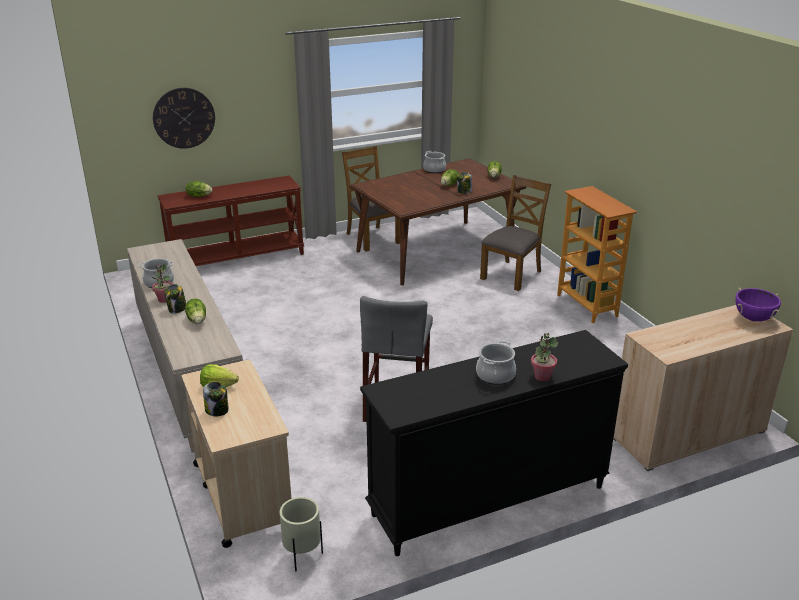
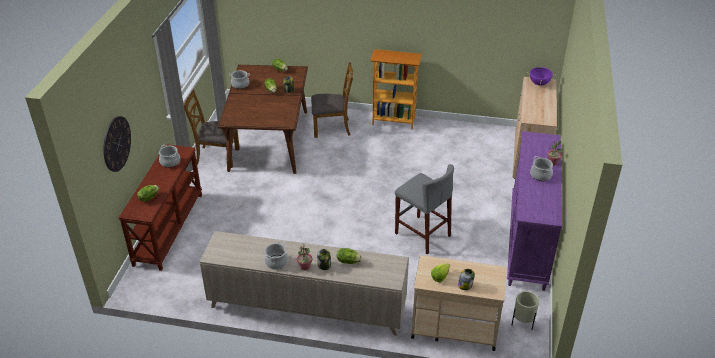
camera: 55 degrees left, 10 degrees up
(263, 185) = (170, 162): none -> cooking pot
(487, 501) = (528, 241): black dresser -> purple dresser
(512, 275) = (332, 128): brown chair -> brown chair turned 105 degrees clockwise

